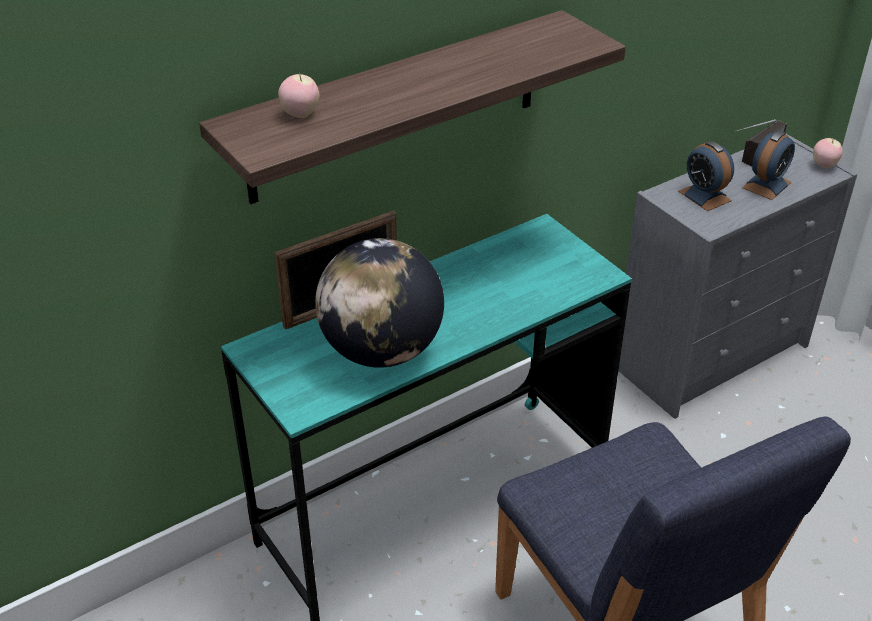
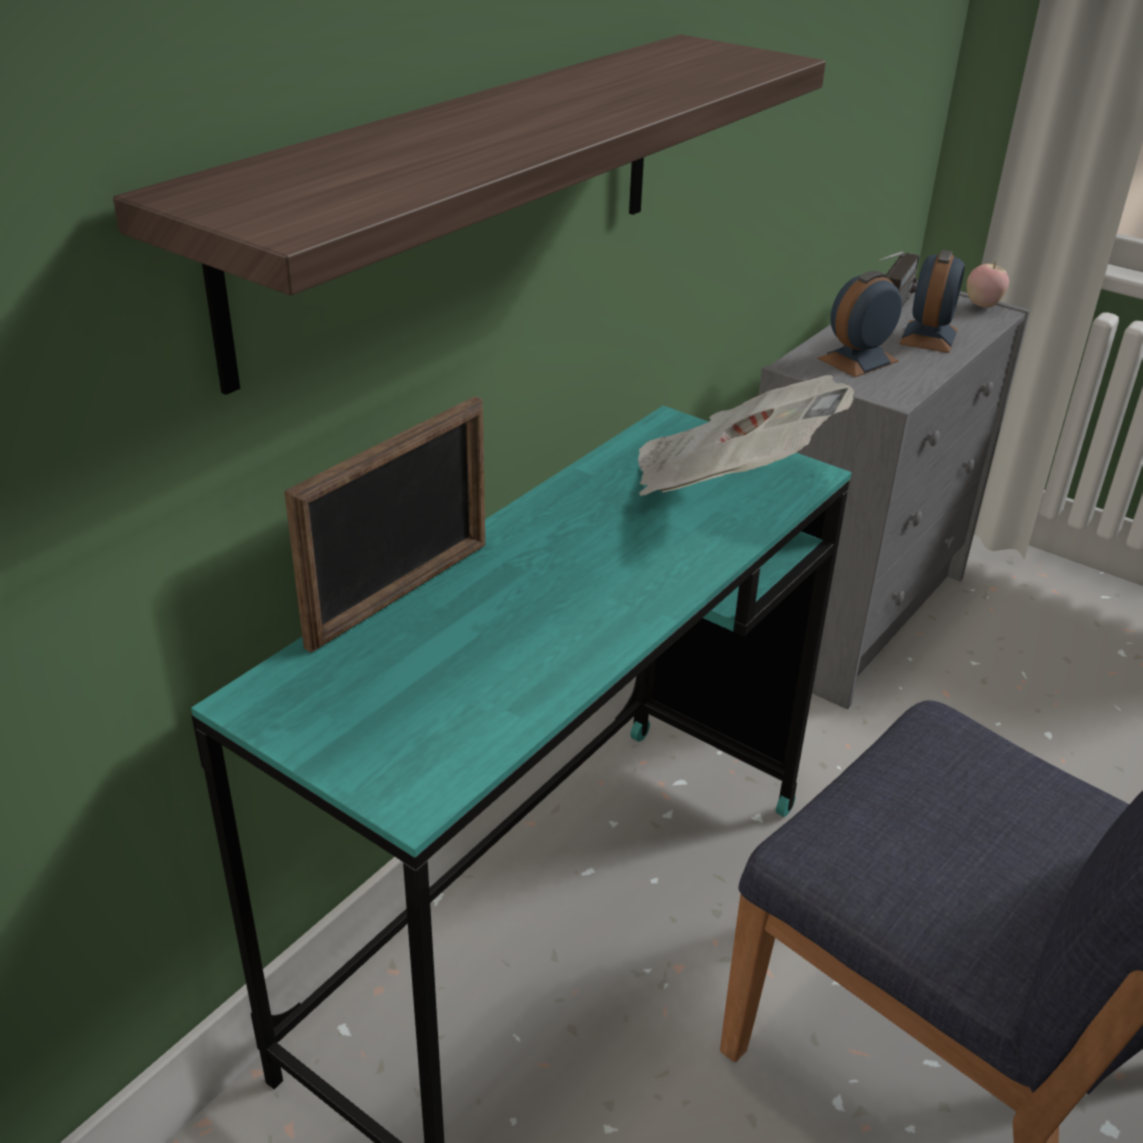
camera: 20 degrees left, 5 degrees down
(300, 115) = (332, 168): apple -> none
(381, 351) = (514, 655): globe -> none
(552, 273) = (727, 484): none -> newspaper
(704, 196) = (858, 360): alarm clock -> alarm clock turned 105 degrees clockwise

